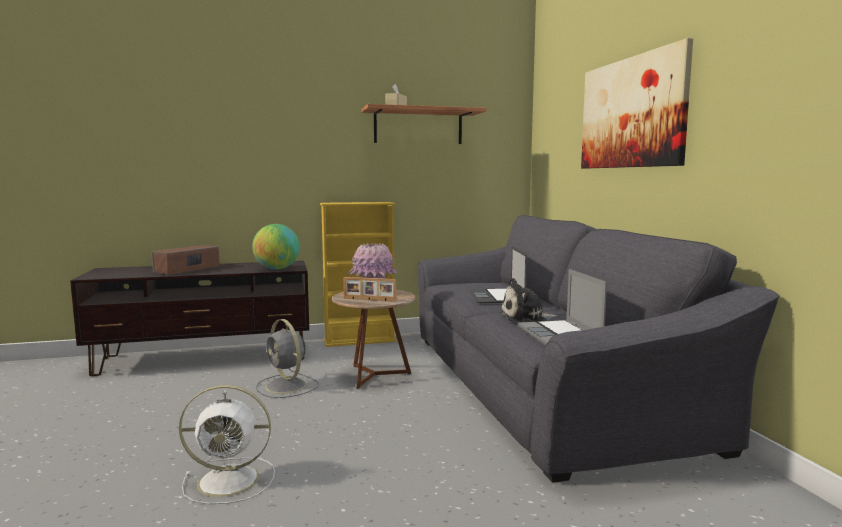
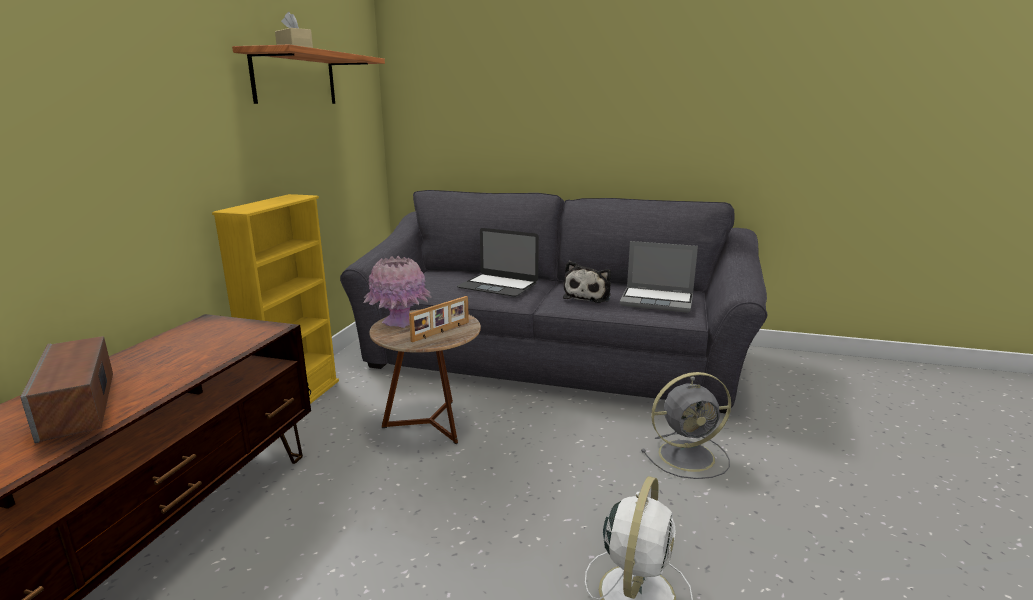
camera: 60 degrees left, 10 degrees up
(277, 269) = (246, 338): globe -> none
(287, 386) = (389, 491): grey fan -> grey fan (688, 455)
(631, 113) = (576, 85): picture -> none

